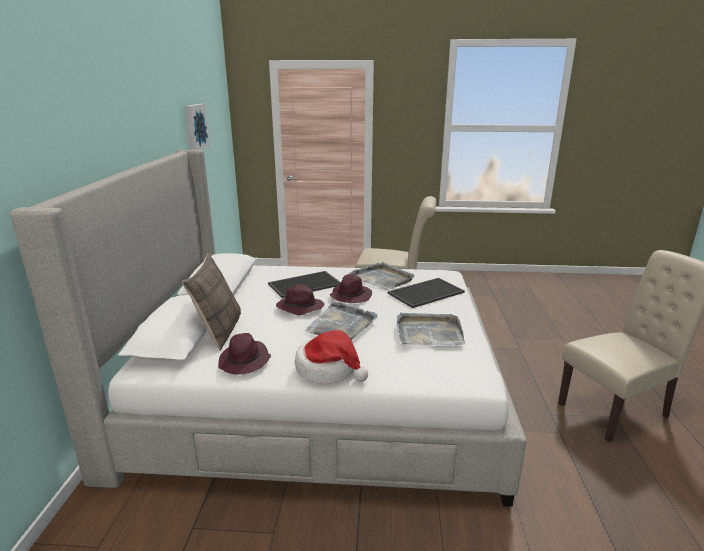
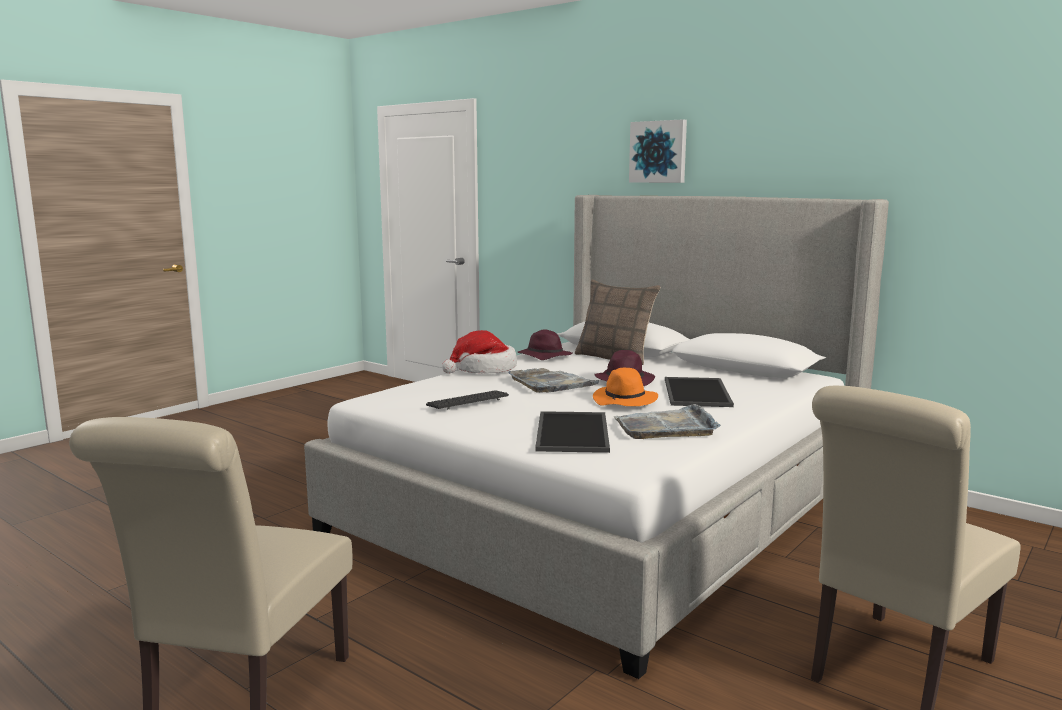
camera: 125 degrees right, 10 degrees down
(195, 127) = (1003, 175): picture -> picture (658, 152)
(350, 296) = (625, 401): purple hat -> orange hat
(428, 332) = (468, 402): grey tray -> keyboard

